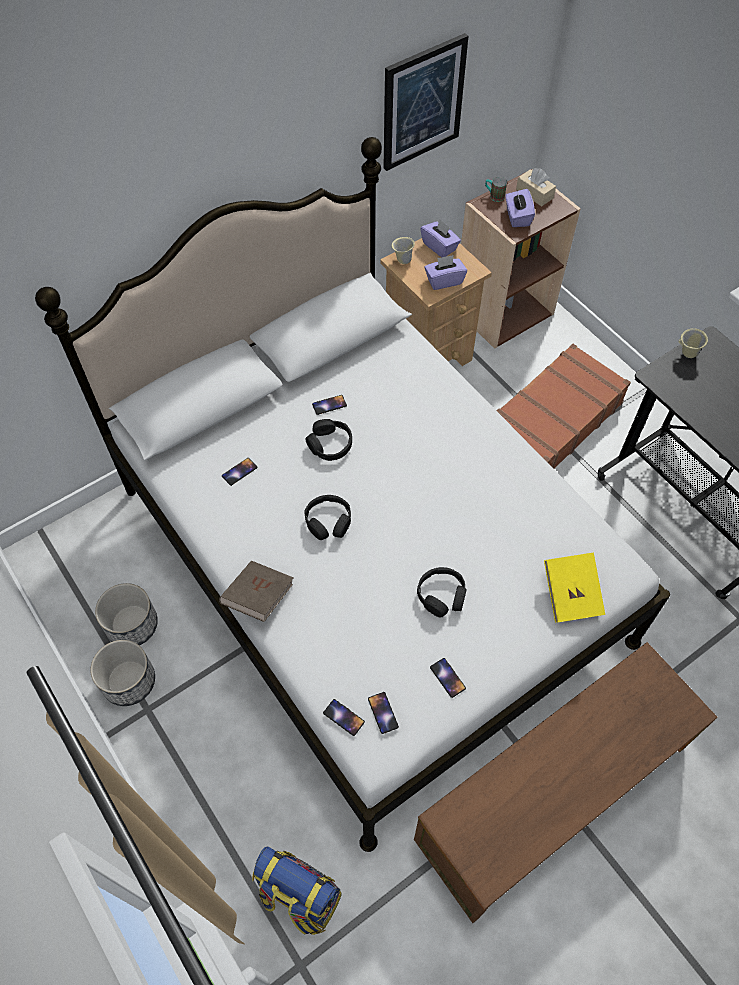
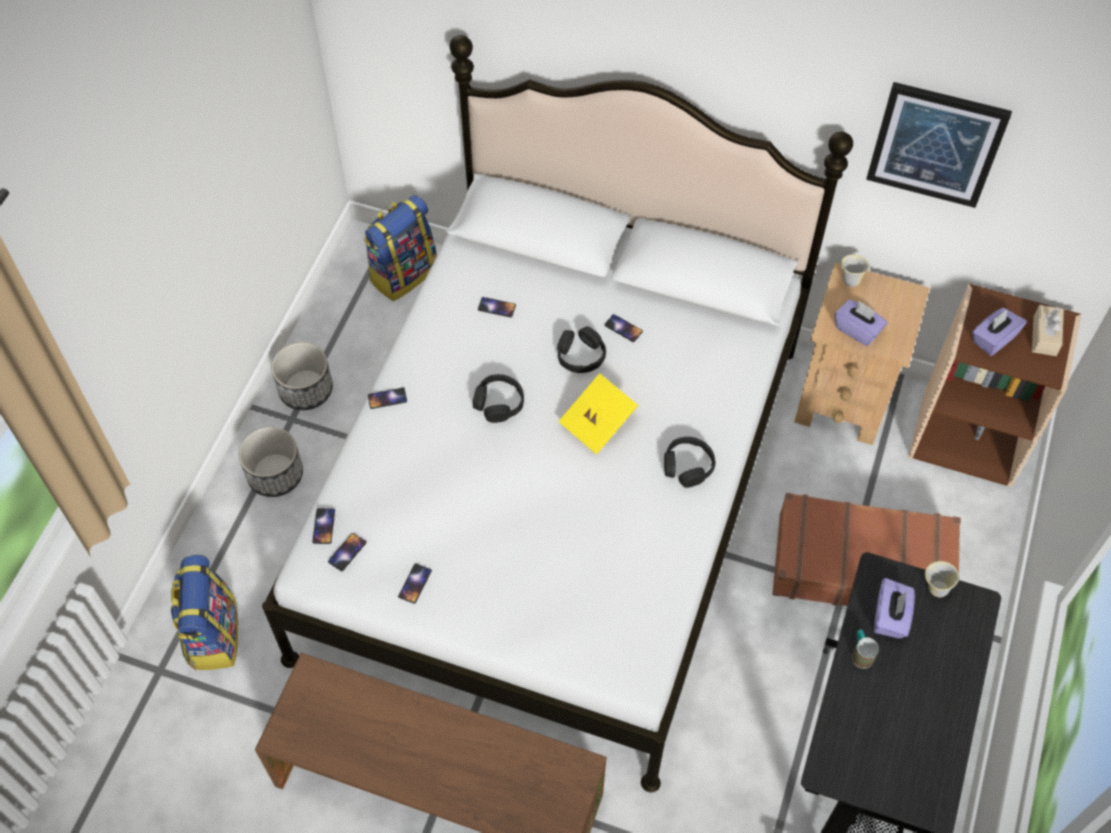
camera: 55 degrees right, 0 degrees up
(87, 545) = (403, 273): none -> backpack
(133, 625) = (356, 357): planter -> planter (275, 475)
(258, 597) = (387, 398): brown book -> phone
(439, 246) = (900, 300): purple tissue box -> purple tissue box (890, 617)
(441, 595) = (492, 533): black headphones -> black headphones (687, 466)
(494, 196) = (1003, 302): mug -> mug (860, 653)
(571, 594) = (574, 640): yellow book -> yellow book (598, 423)

